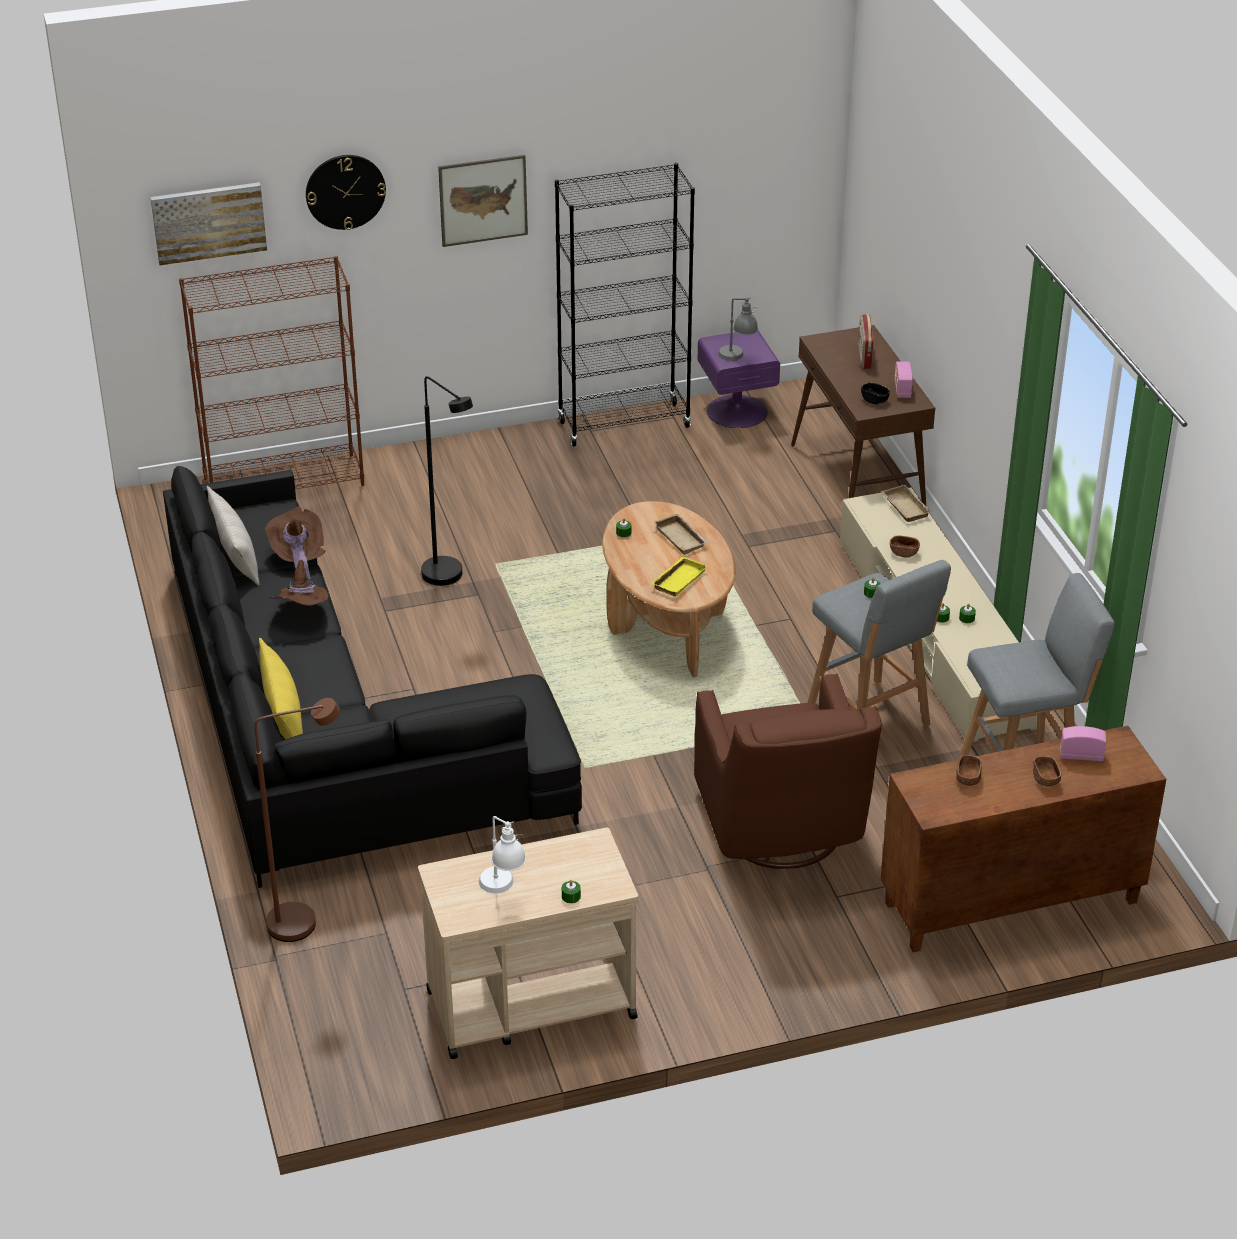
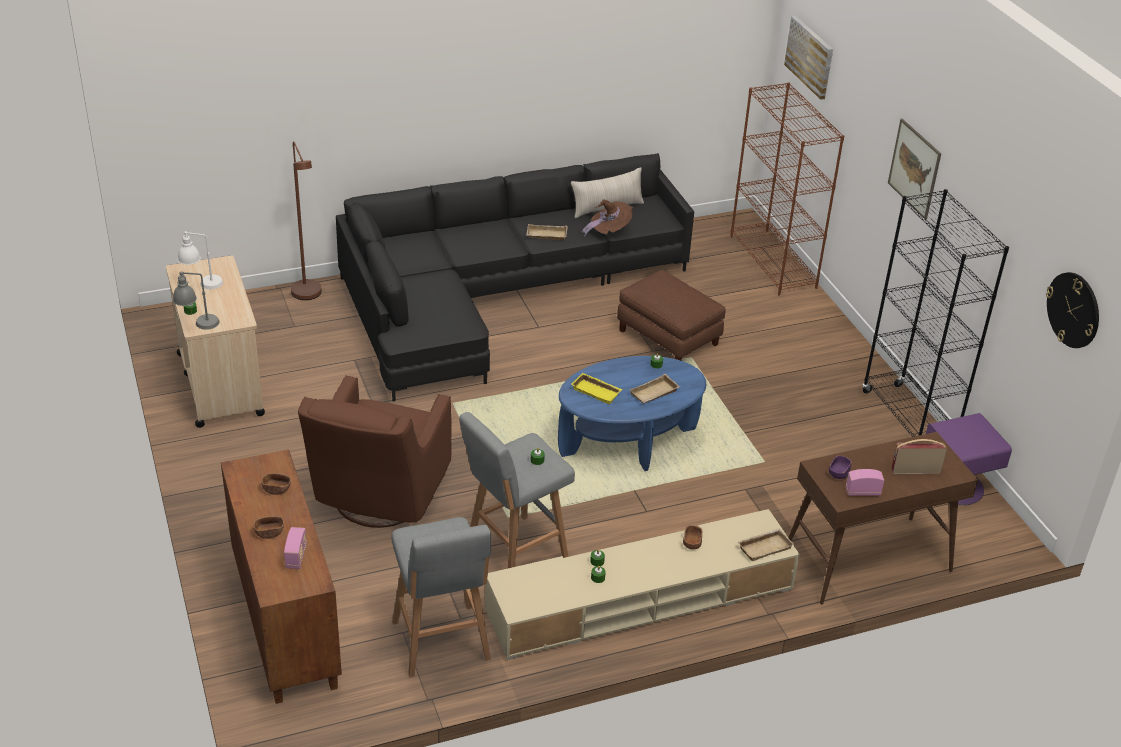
camera: 85 degrees right, 0 degrees up
(283, 716) = (435, 234): yellow pillow -> none
(302, 612) = (546, 235): brown hat -> beige tray
(345, 191) = (862, 93): wall clock -> wall clock (1073, 310)
(449, 579) = (669, 337): black floor lamp -> brown ottoman
(667, 625) = (628, 443): brown coffee table -> blue coffee table
(738, 358) = (952, 433): grey table lamp -> grey table lamp (198, 326)
(782, 832) = (378, 499): brown armchair -> brown armchair turned 60 degrees counterclockwise
(874, 400) = (838, 473): black bowl -> purple bowl

